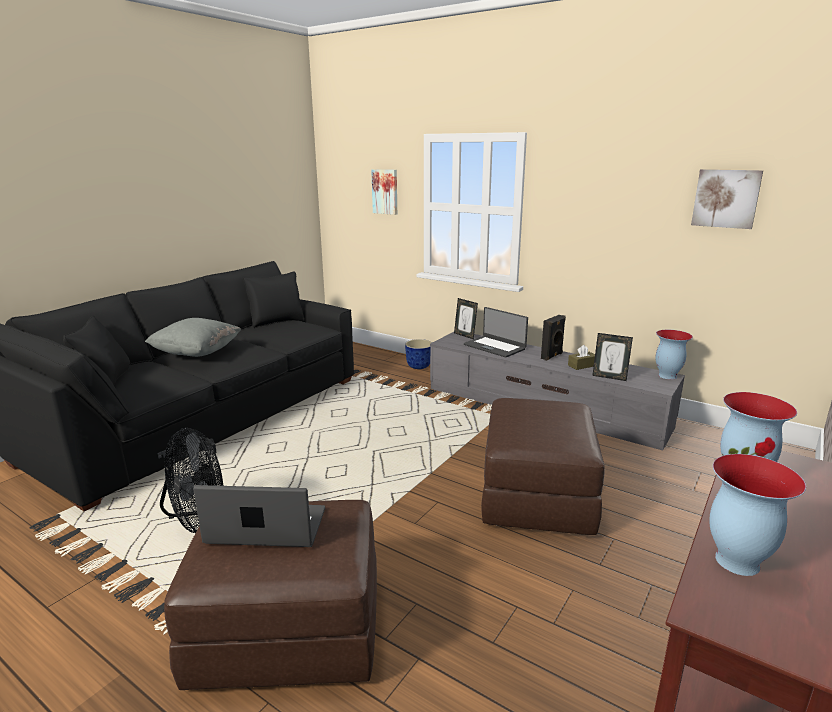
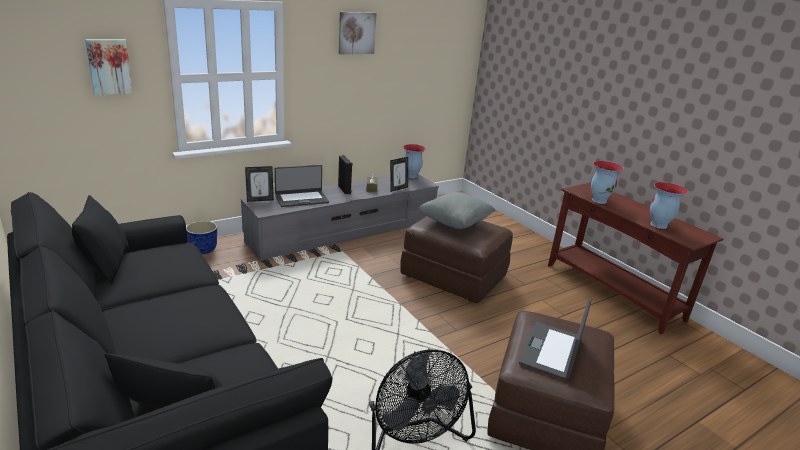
camera: 70 degrees left, 5 degrees up
(197, 353) = (166, 335): grey pillow -> grey pillow (455, 223)
(726, 198) = (419, 52): picture -> picture (356, 33)

